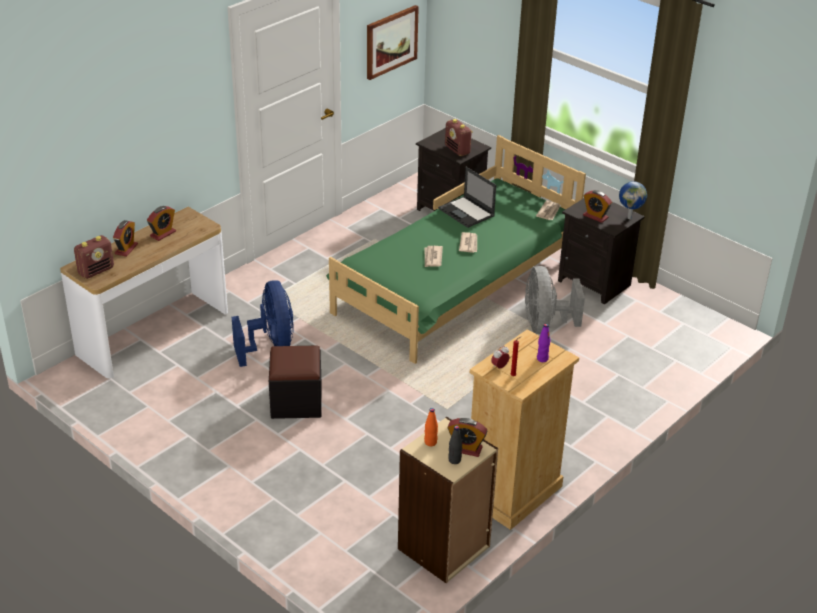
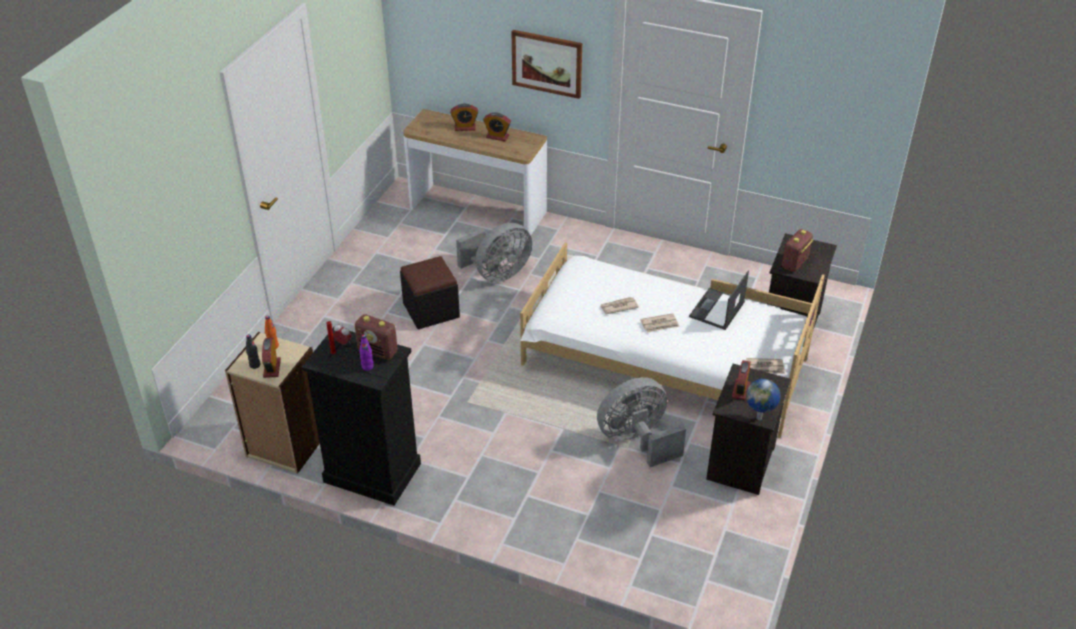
camera: 70 degrees right, 5 degrees up
(96, 271) = (427, 124): radio -> radio (378, 351)
(270, 345) = (497, 274): blue fan -> grey fan
(391, 41) = (827, 125): picture -> picture (547, 63)
(457, 285) = (663, 361): green bed -> white bed
(512, 493) = (371, 473): beige dresser -> black dresser

